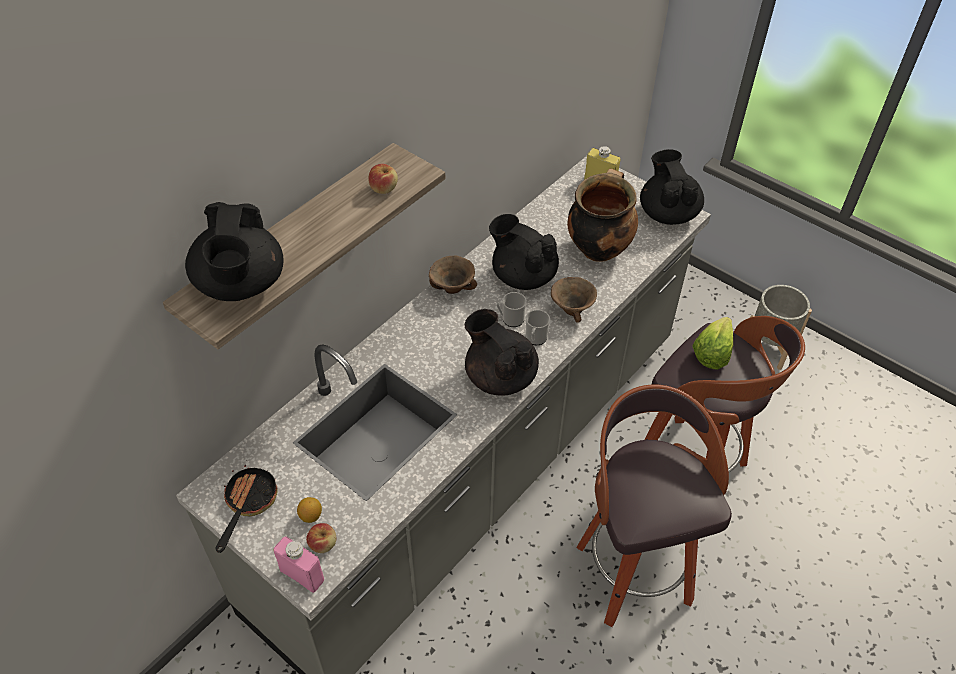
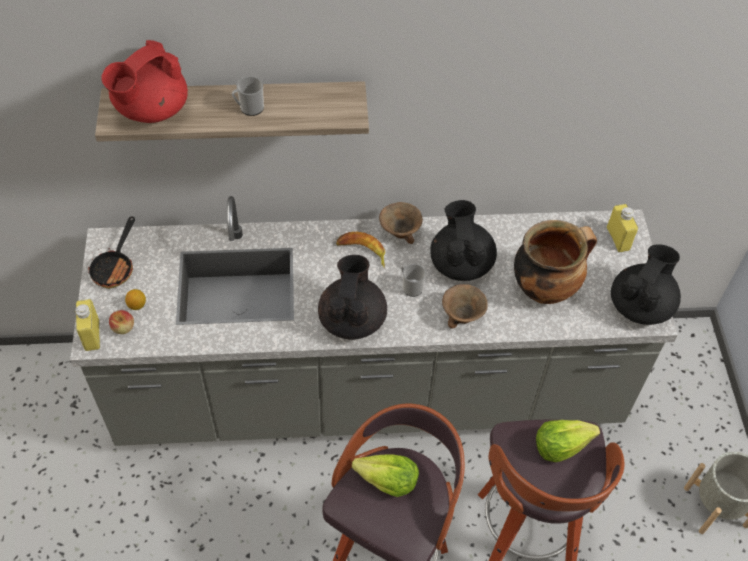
camera: 45 degrees right, 5 degrees up
(241, 285) = (151, 110): black teapot -> red teapot
(248, 503) = (115, 267): frying pan -> frying pan turned 135 degrees clockwise
(302, 575) = (92, 335): pink bottle -> yellow bottle
(383, 188) = (313, 109): apple -> none
(443, 323) = (362, 252): none -> banana
(535, 339) = (409, 314): mug -> mug (249, 108)
(642, 479) = (387, 481): none -> lettuce

